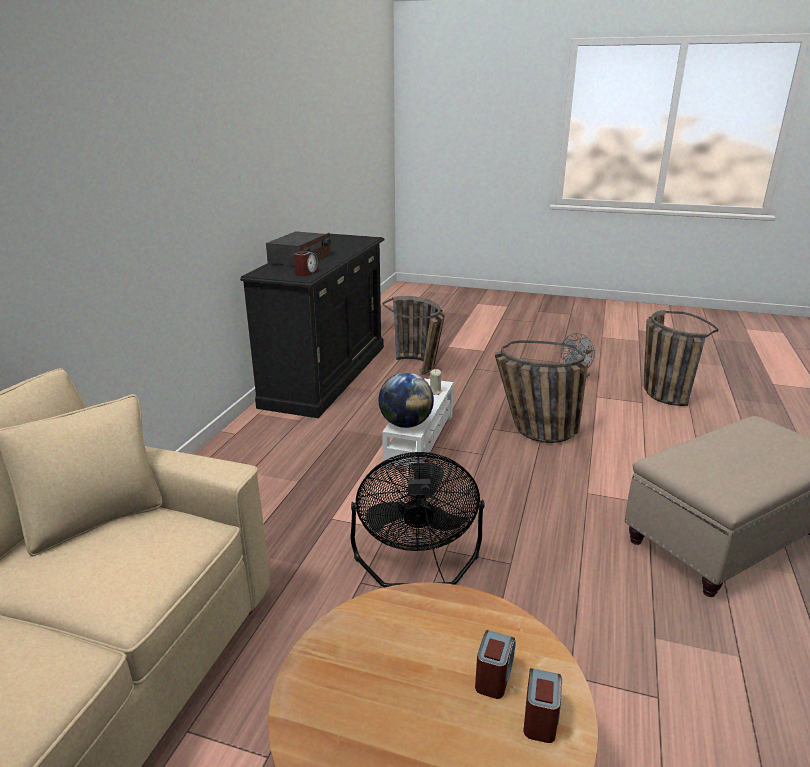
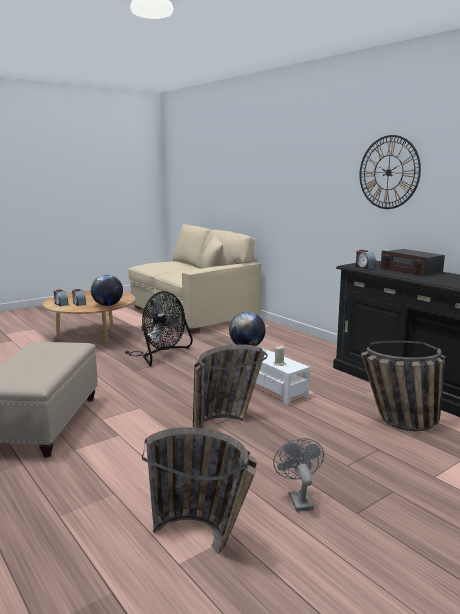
camera: 125 degrees right, 10 degrees down
(223, 144) = (388, 172): none -> wall clock
(446, 605) = (108, 305): none -> globe

